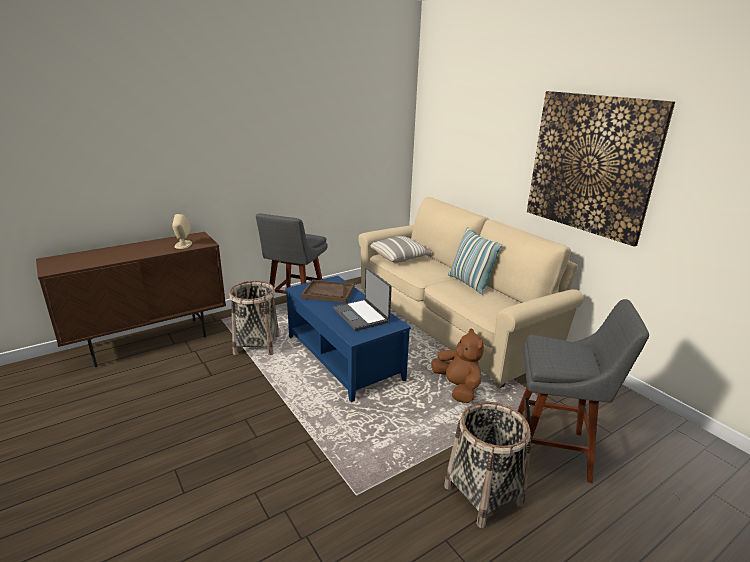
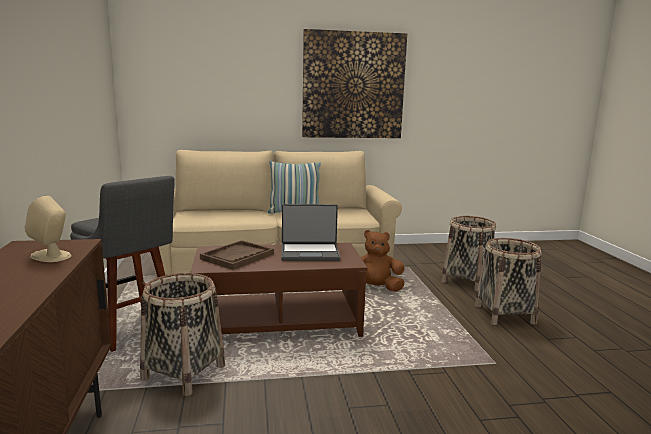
camera: 65 degrees left, 10 degrees down
(344, 357) = (278, 323): blue coffee table -> brown coffee table
(399, 257) = (198, 218): pillow -> none
(555, 451) = (467, 281): grey stool -> basket

